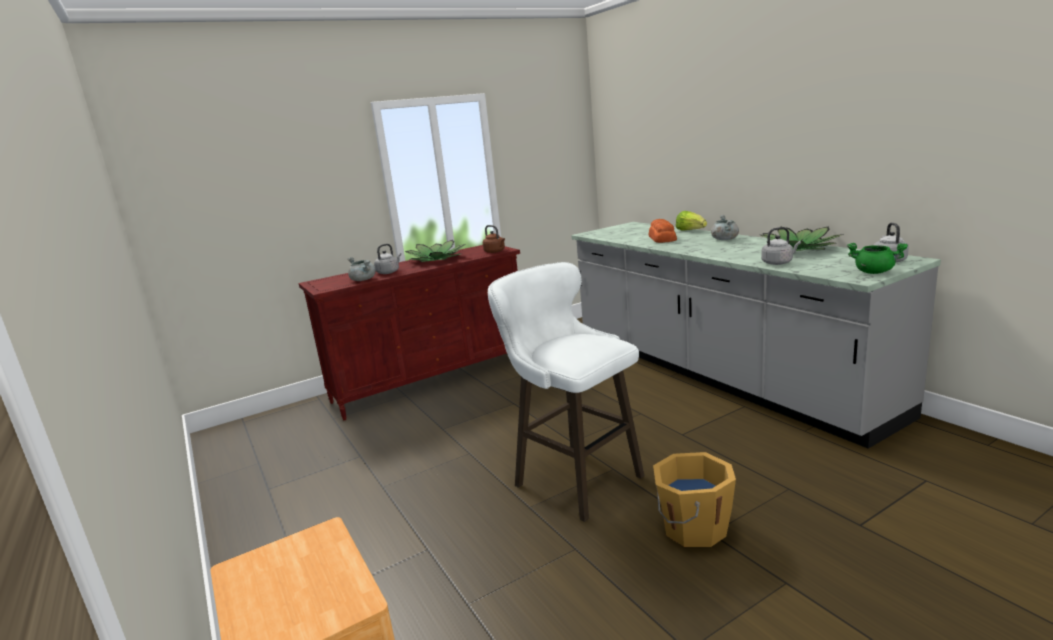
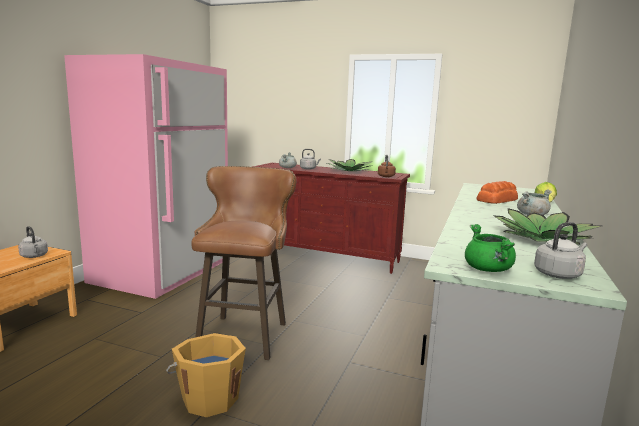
camera: 50 degrees right, 5 degrees down
(295, 507) = (164, 270): none -> pink fridge
(574, 479) = (244, 334): white stool -> brown stool
(778, 263) = (467, 235): grey kettle -> grey kettle (34, 256)

